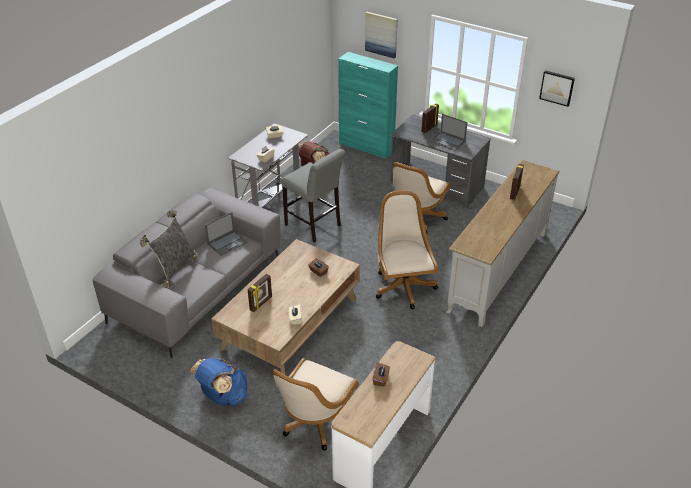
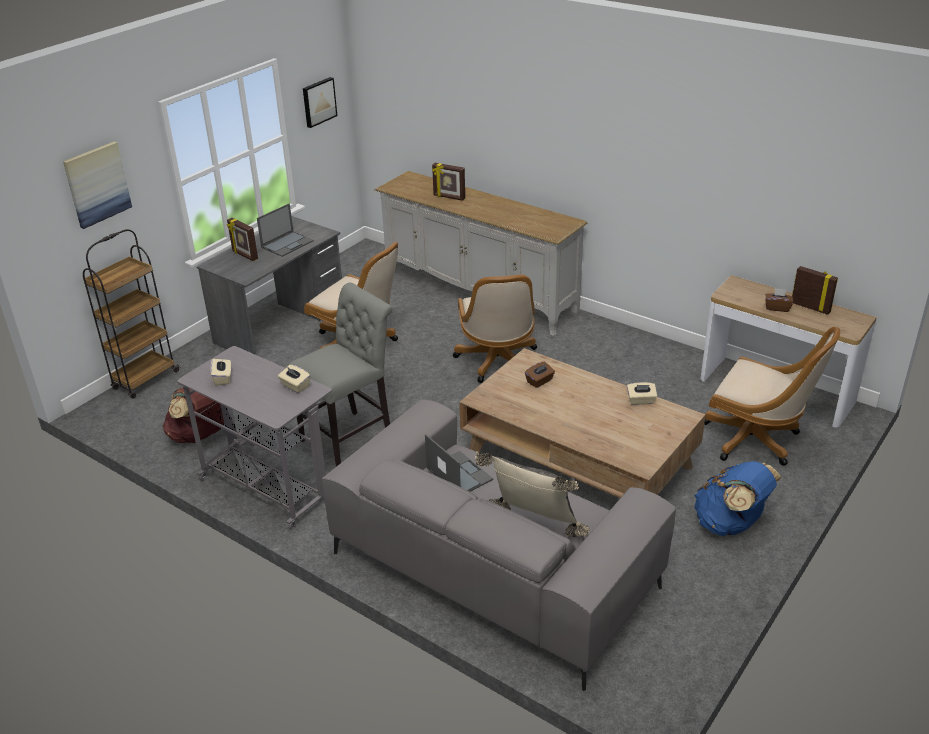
camera: 85 degrees left, 5 degrees down
(261, 303) = (612, 431): picture frame -> picture frame (810, 307)
(366, 147) = (145, 380): turquoise cabinet -> brown cart
(403, 284) = (498, 363): office chair -> office chair turned 90 degrees counterclockwise

